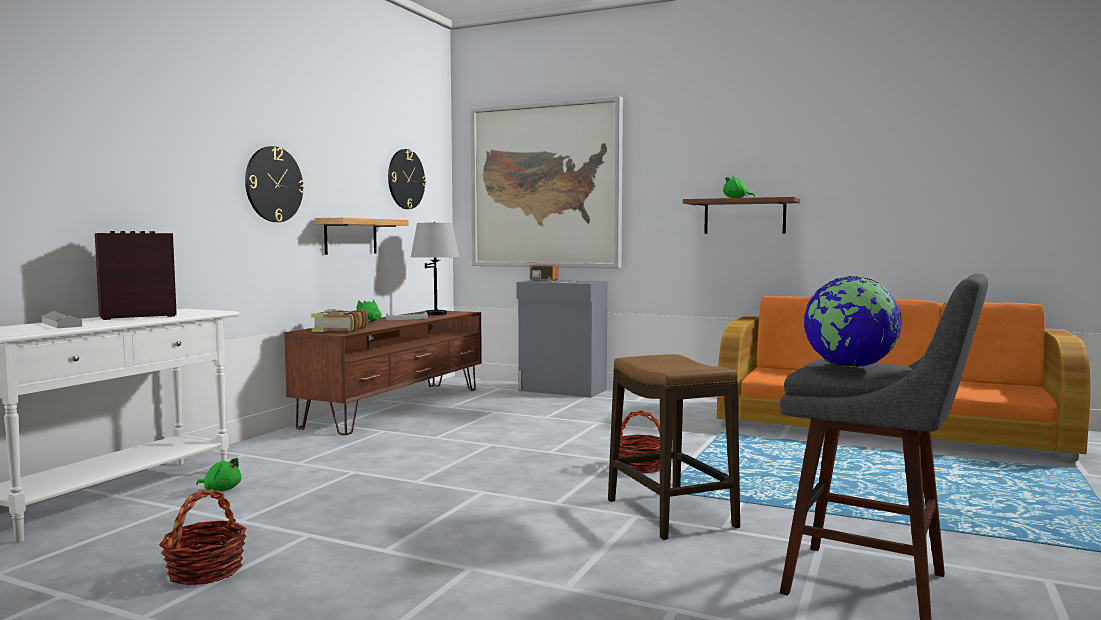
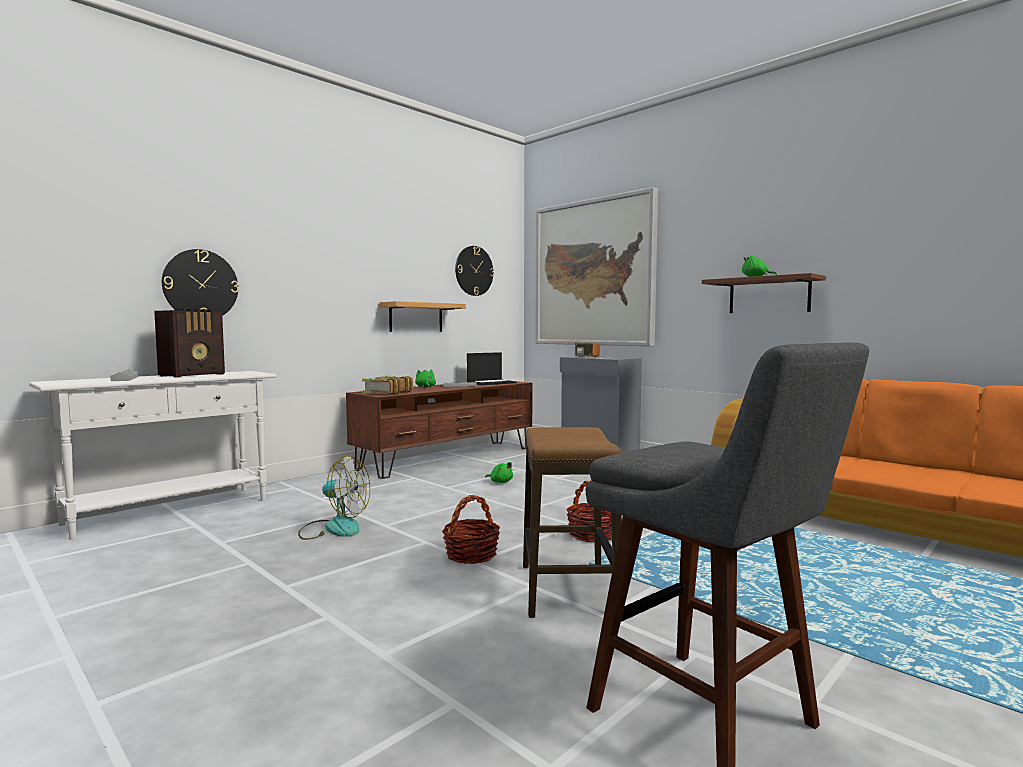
camera: 20 degrees right, 0 degrees up
(135, 316) = (194, 375): radio -> radio turned 135 degrees clockwise
(205, 571) = (142, 583): basket -> basket (471, 555)
(221, 489) = (242, 514): green plush toy -> green plush toy (500, 482)
(274, 184) = (340, 275): wall clock -> wall clock (200, 285)
(360, 491) = (333, 528): none -> fan
(435, 314) = (491, 383): grey table lamp -> laptop
(850, 367) = (675, 454): globe -> none

